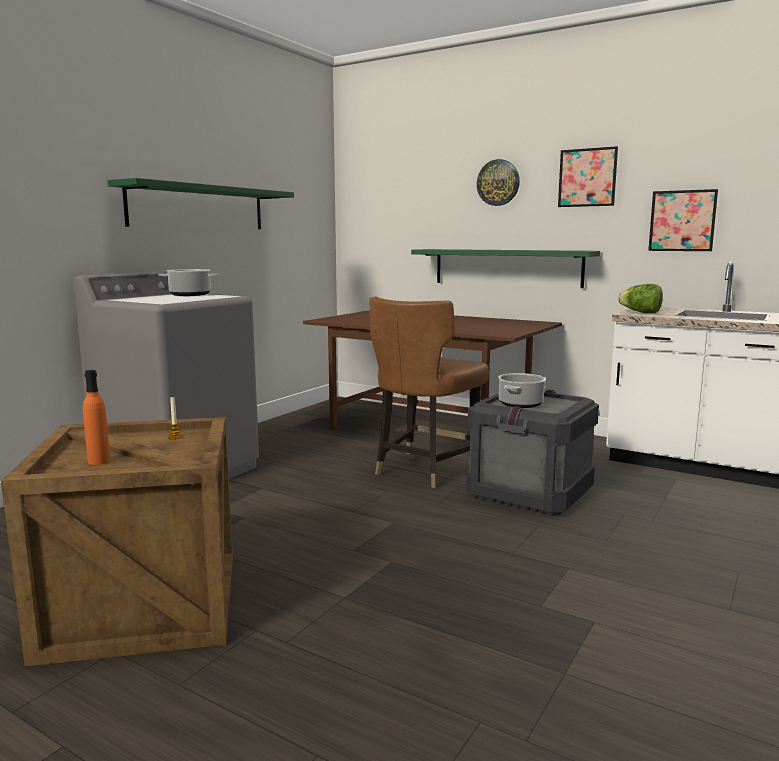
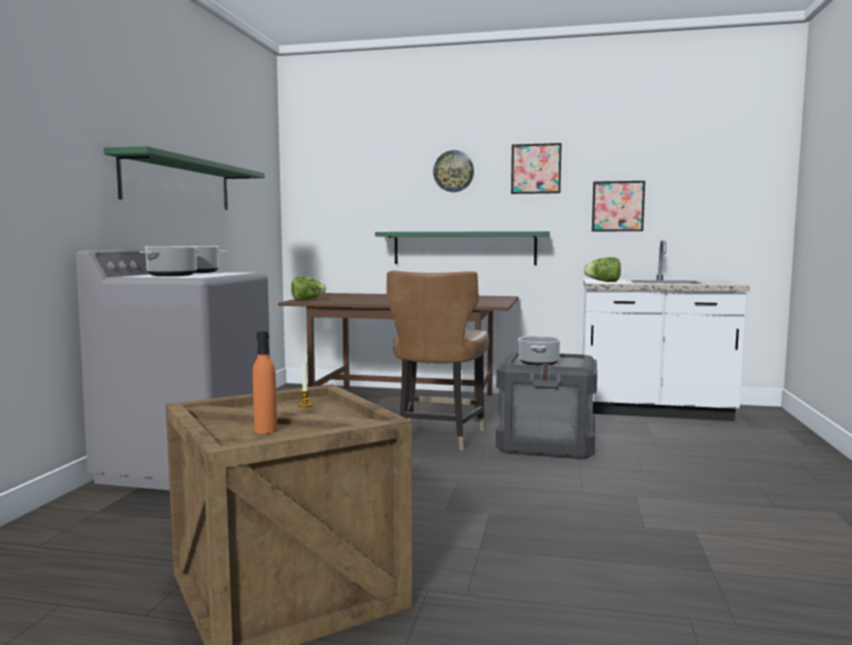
camera: 20 degrees left, 5 degrees down
(152, 299) = (172, 275): none -> cooking pot
(334, 319) = (307, 300): none -> lettuce

